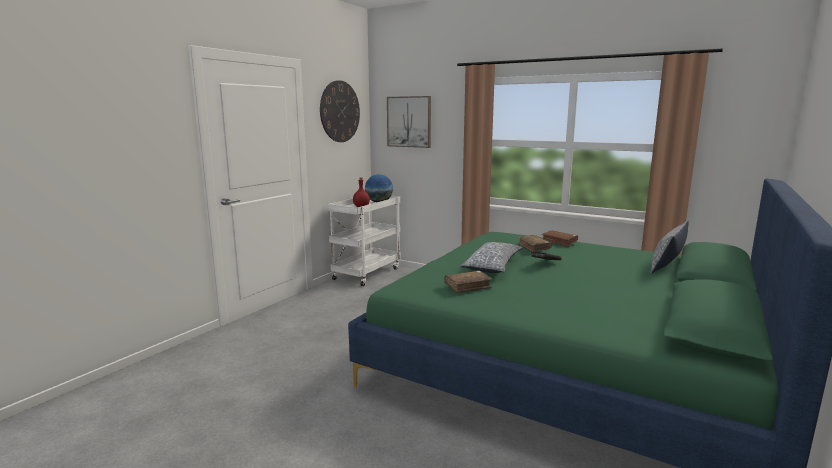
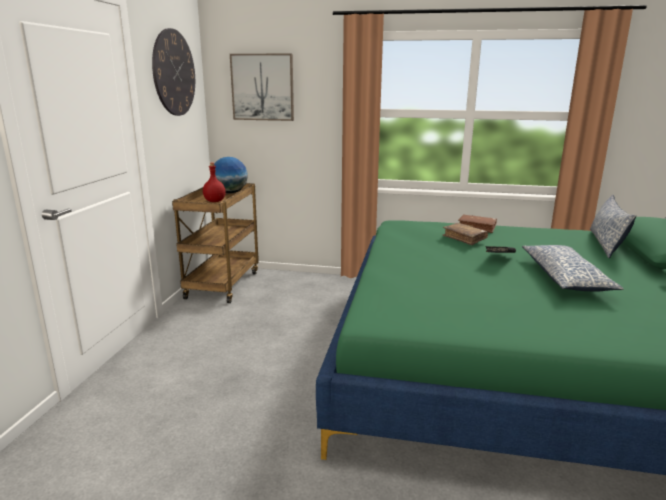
camera: 20 degrees left, 5 degrees up
(367, 273) = (222, 284): white cart -> brown cart
(467, 286) = (456, 304): brown book -> none
(493, 266) = (447, 268): pillow -> pillow (565, 278)

